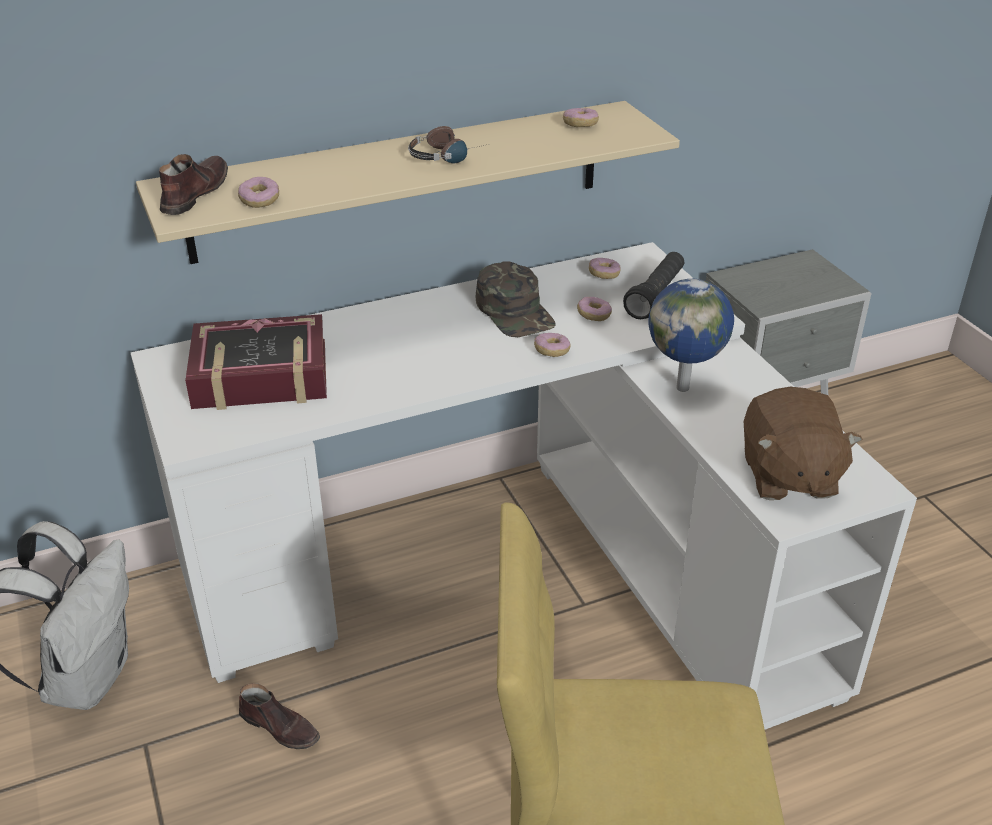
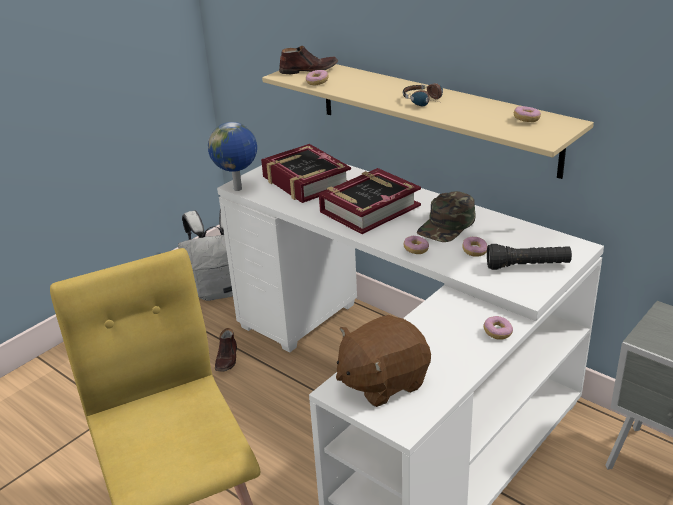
camera: 65 degrees right, 5 degrees down
(409, 350) = (369, 209): none -> book
(604, 275) = (531, 240): donut -> donut (497, 333)
(684, 387) = (445, 314): globe -> globe (238, 189)

